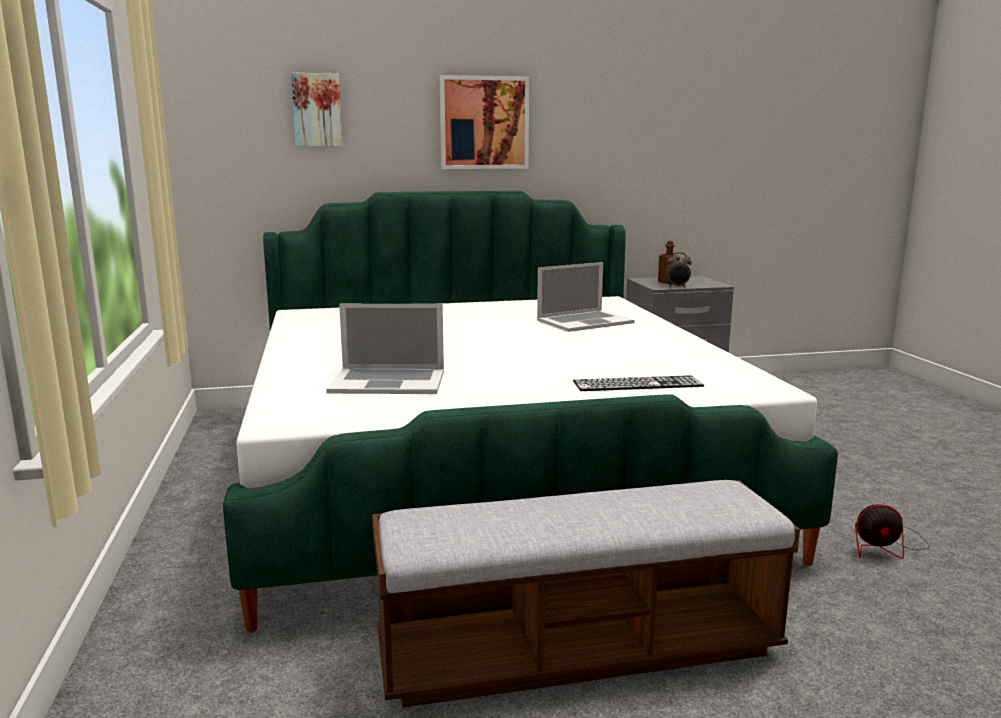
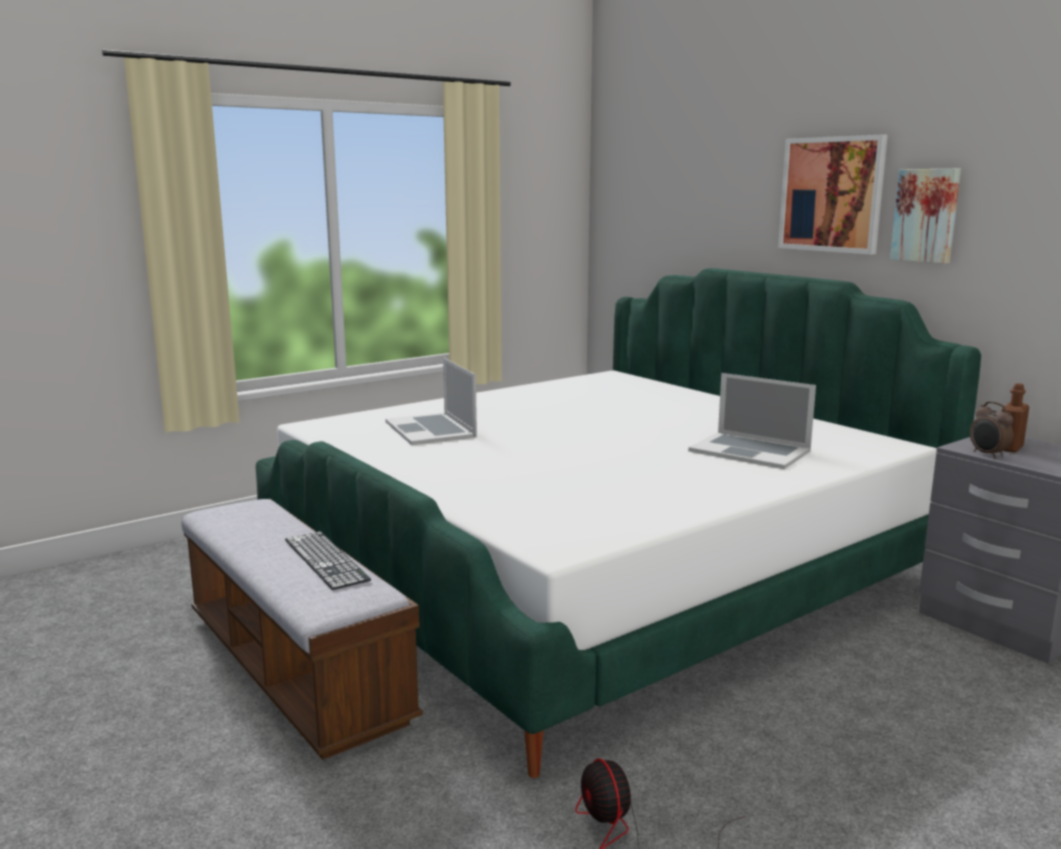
camera: 65 degrees right, 0 degrees up
(317, 110) = (684, 180): picture -> picture (926, 215)
(637, 384) = (512, 496): keyboard -> keyboard (326, 559)

